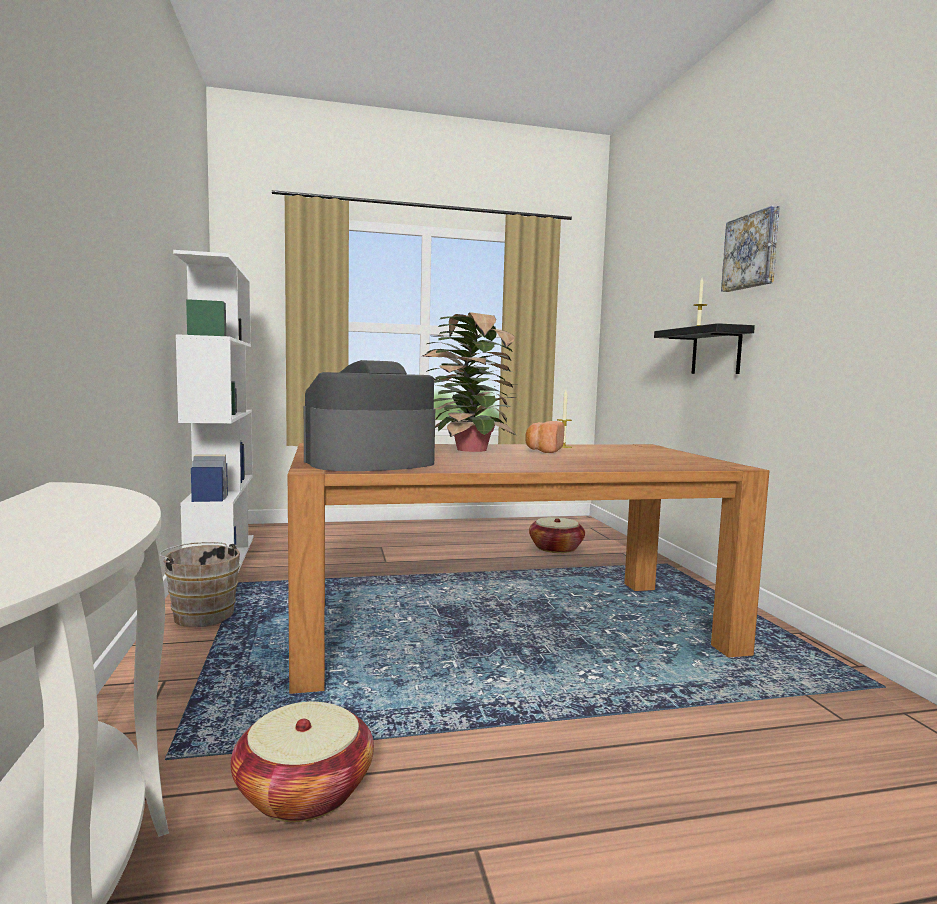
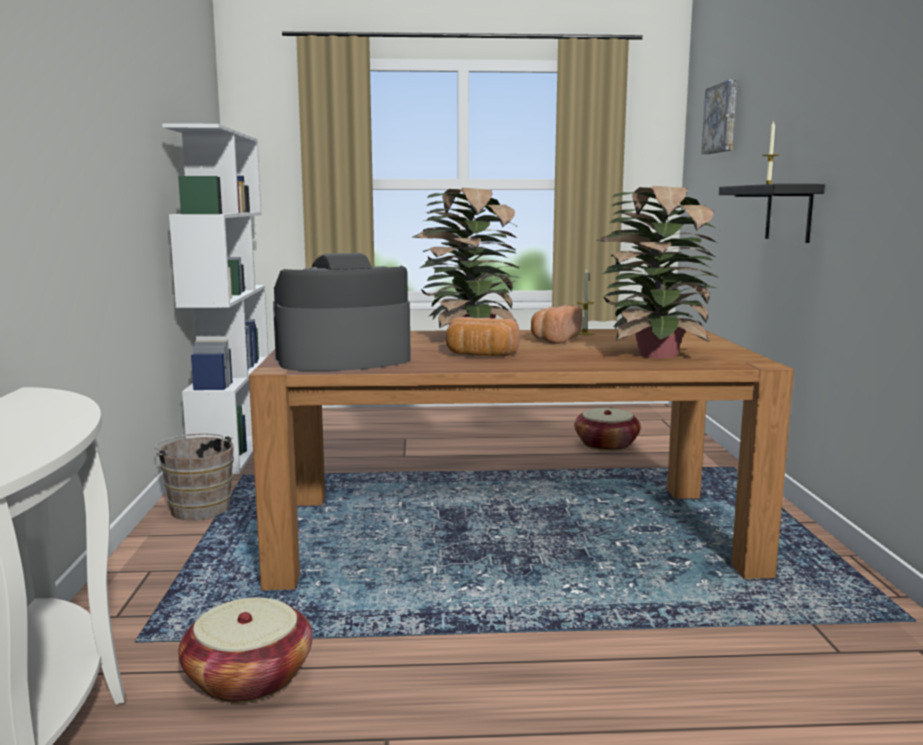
camera: 10 degrees right, 5 degrees up
(494, 460) = (480, 355): none -> bread
(641, 460) = (653, 354): none -> potted plant
(752, 251) = (825, 91): picture -> picture (722, 118)

